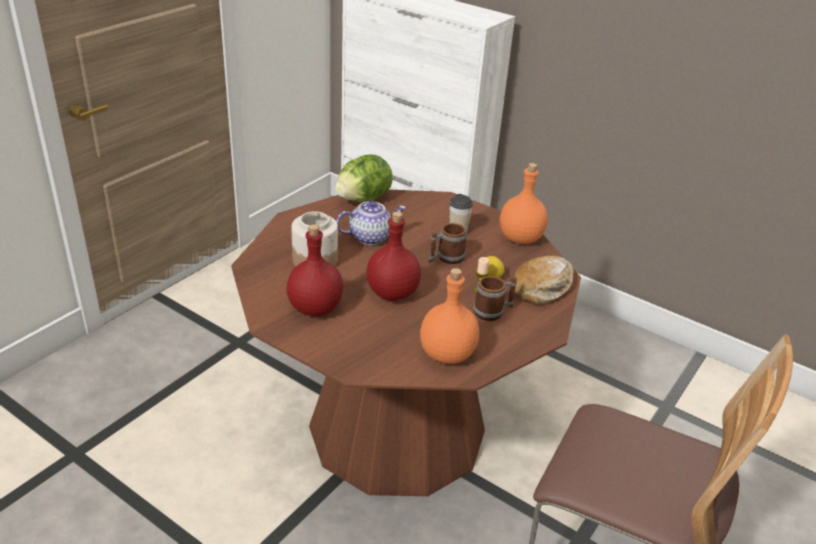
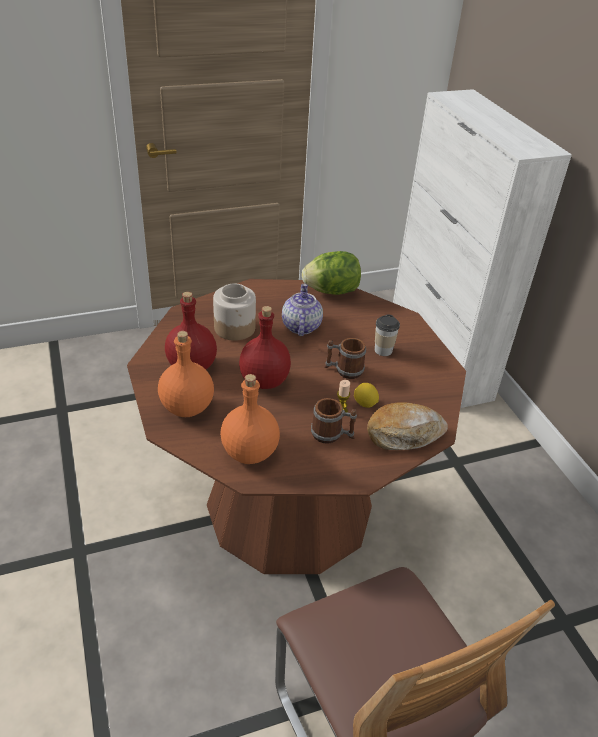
camera: 35 degrees right, 5 degrees up
(370, 237) = (300, 326): teapot -> teapot turned 105 degrees counterclockwise
(521, 238) = (436, 381): orange bottle -> orange bottle (187, 408)

